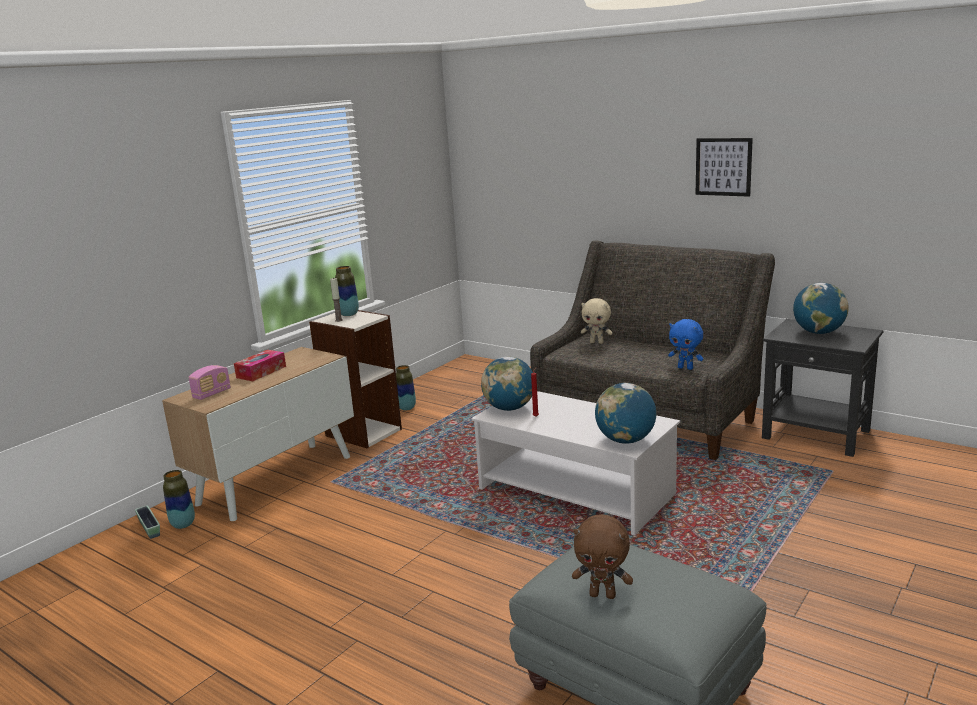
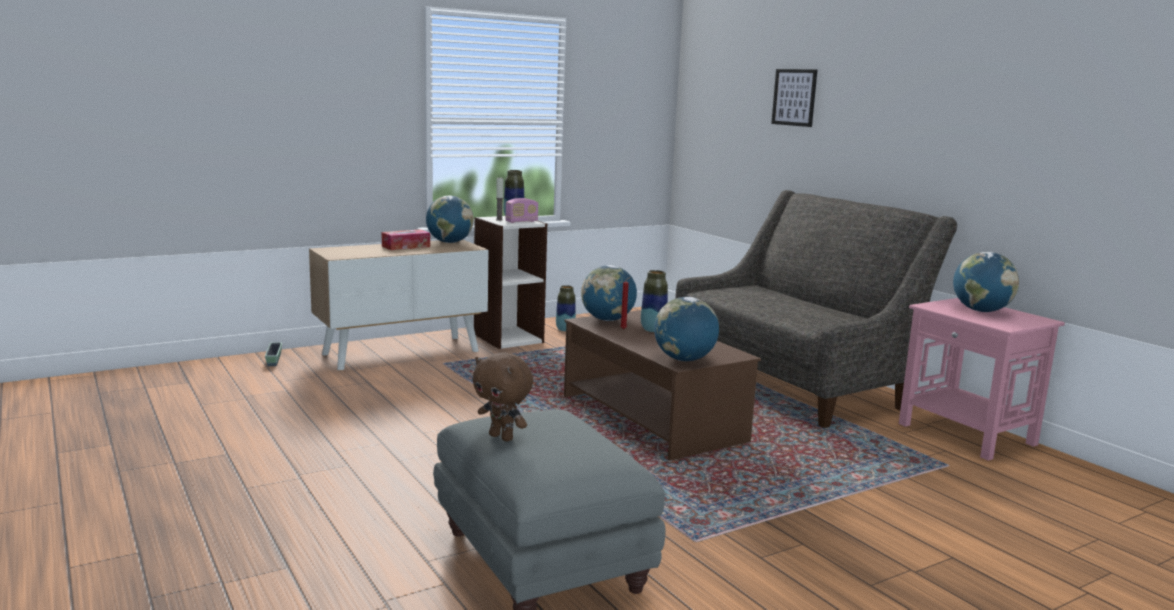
camera: 20 degrees right, 5 degrees down
(183, 524) = (300, 363): vase -> vase (653, 330)
(212, 394) = (349, 251): radio -> radio (521, 222)
(297, 355) = (449, 242): none -> globe
(576, 492) = (652, 419): white coffee table -> brown coffee table
(597, 342) = (753, 291): beige plush toy -> none
(685, 368) = (816, 322): blue plush toy -> none
(723, 167) = (918, 116): picture -> picture (794, 97)
(817, 434) = (967, 434): black side table -> pink side table

